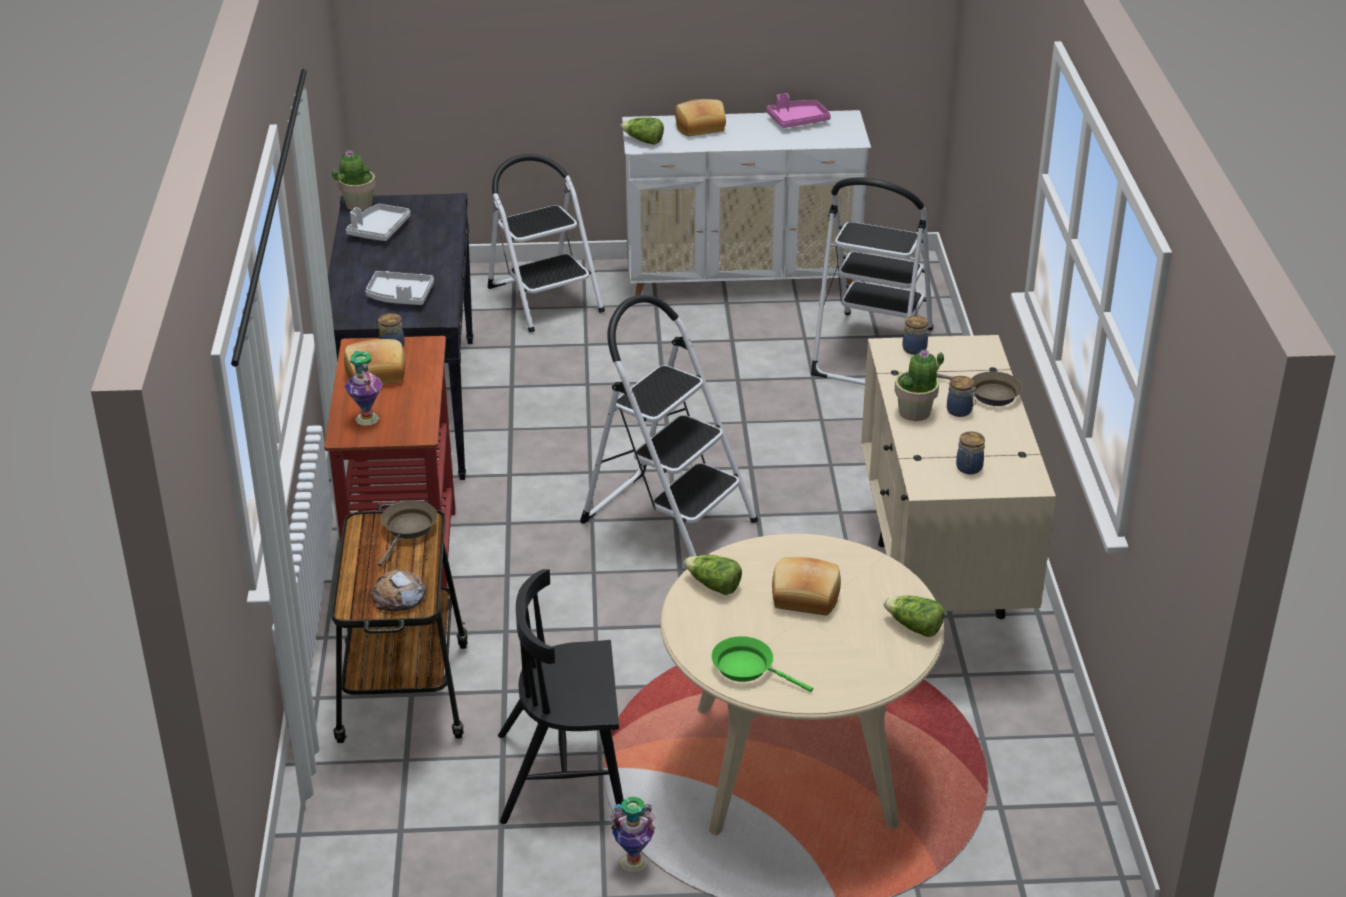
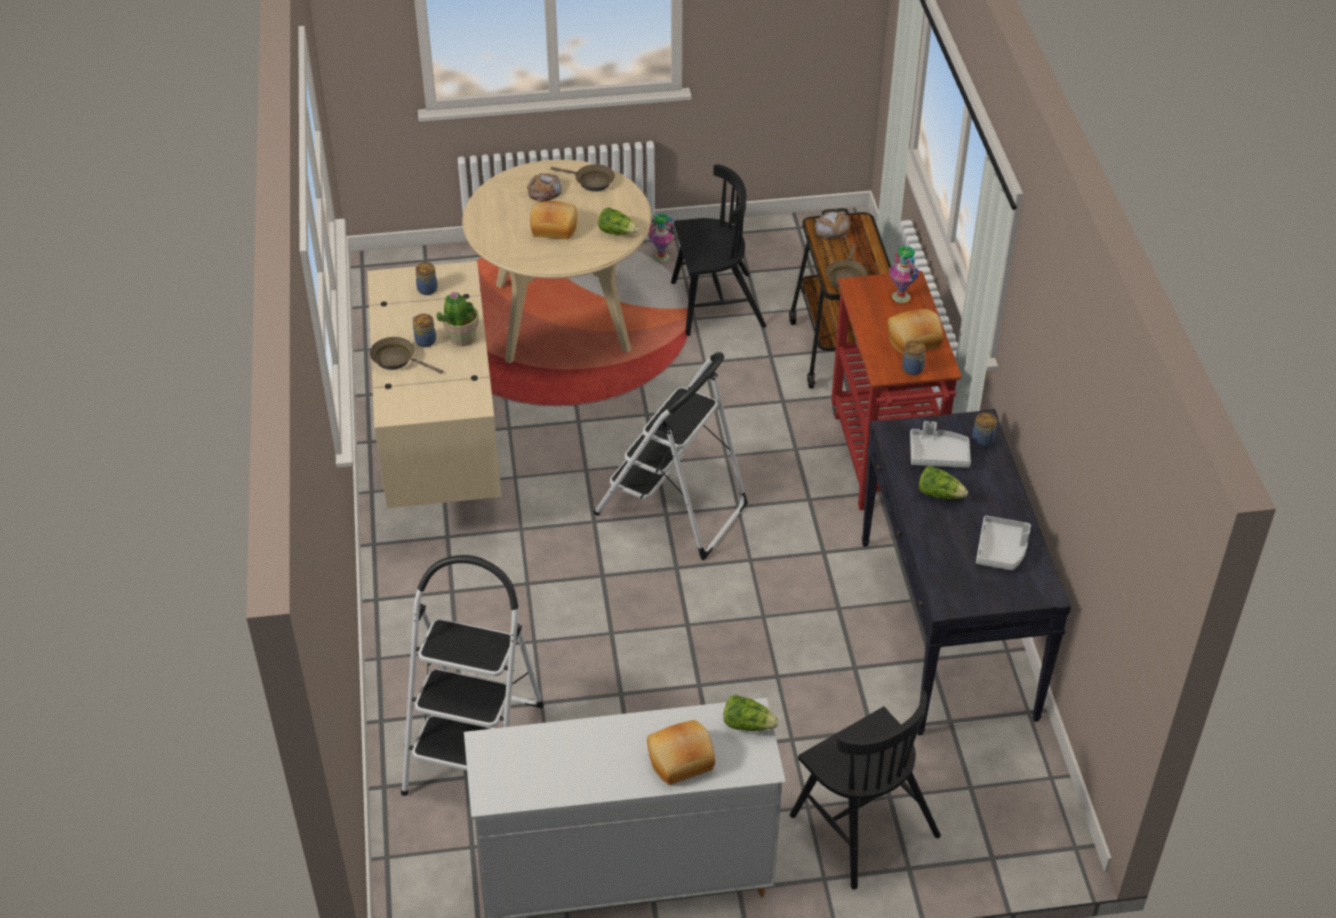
camera: 175 degrees right, 10 degrees up
(358, 204) = (1044, 591): potted plant -> none
(544, 298) = (859, 819): step ladder -> black chair
(748, 668) = (591, 182): green frying pan -> brown frying pan
(797, 120) = (555, 783): pink tray -> none
(821, 656) = (544, 191): none -> bread
(914, 348) = (453, 405): jar -> jar (982, 441)
(914, 627) = (482, 212): lettuce -> lettuce (939, 494)

